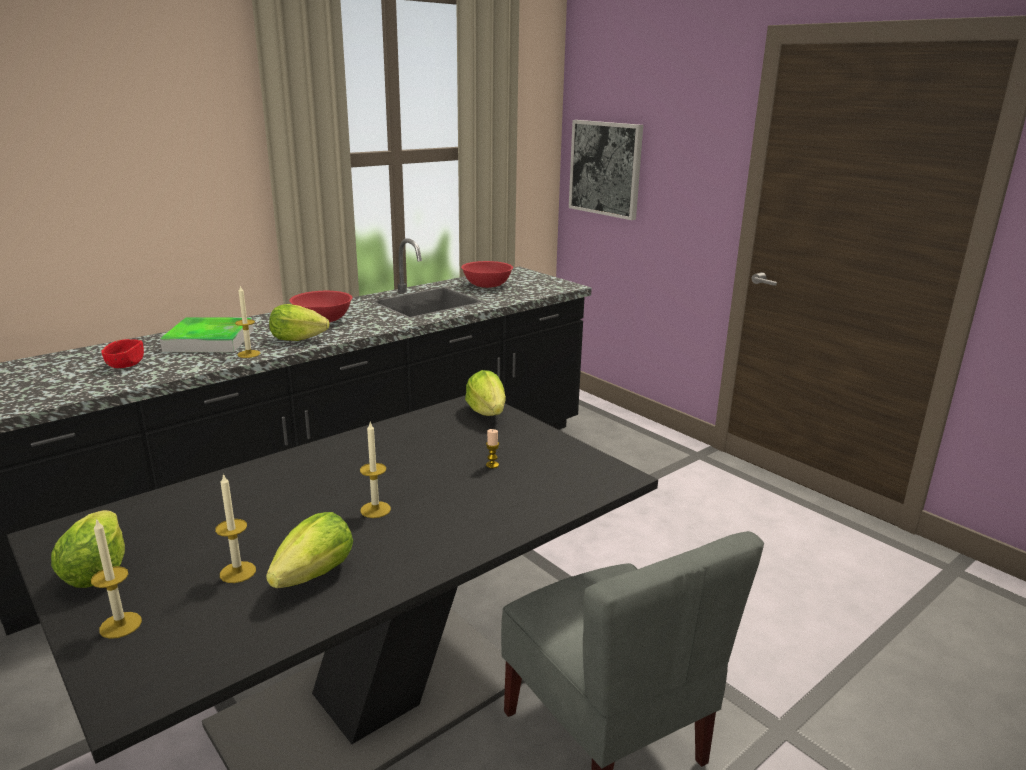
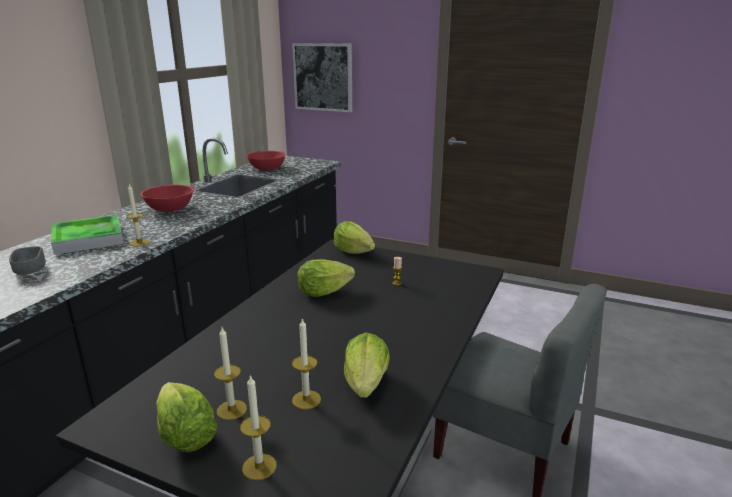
camera: 25 degrees left, 0 degrees up
(125, 364) = (30, 270): red bowl -> grey bowl
(297, 339) = (167, 225): lettuce -> lettuce (323, 292)
(375, 509) = (354, 330): candle -> candle (231, 410)

